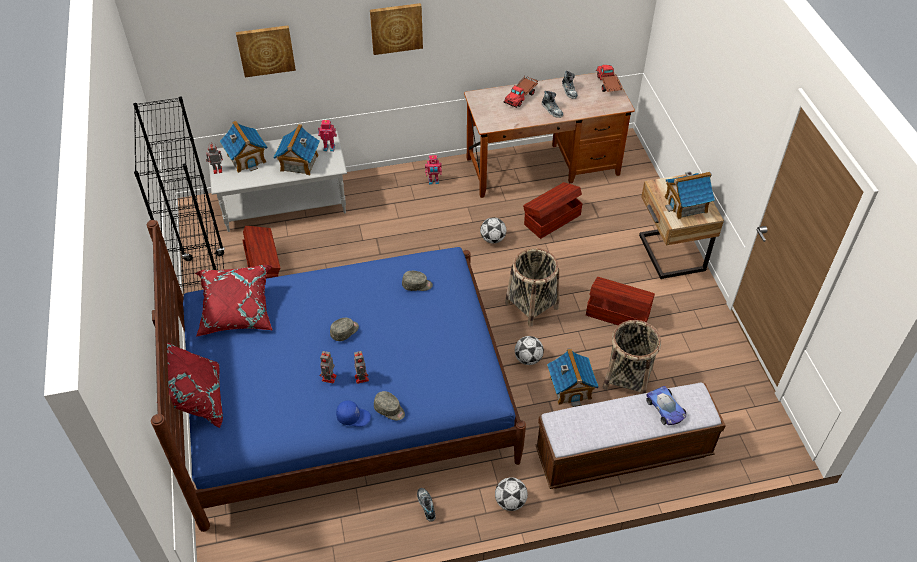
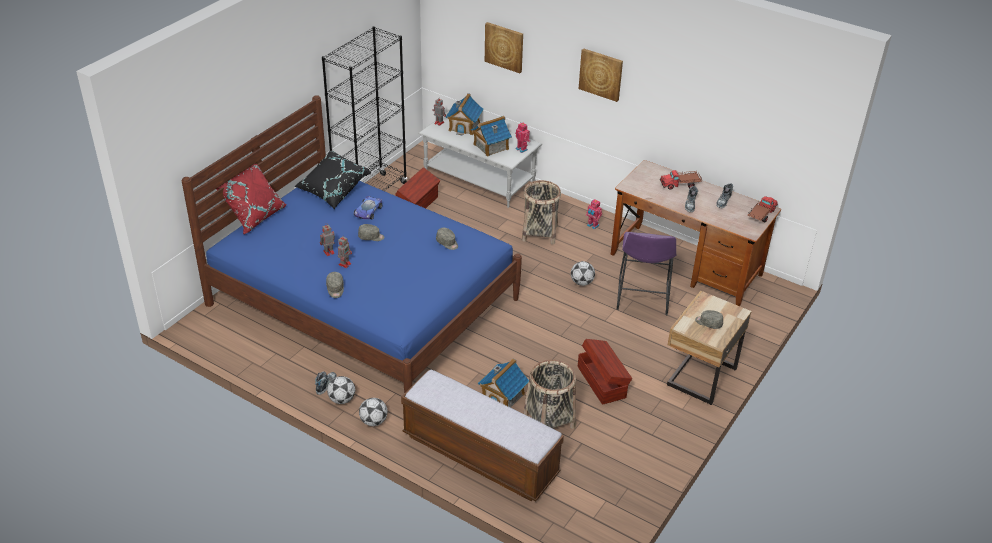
camera: 45 degrees right, 10 degrees down
(237, 311) = (333, 190): red pillow -> black pillow
(353, 416) = (312, 278): blue cap -> none
(528, 359) = (500, 361): football -> football (342, 399)
(532, 305) = (549, 335): basket -> basket (540, 233)
(551, 219) = (642, 298): brown storage box -> purple stool
(665, 409) = (509, 425): toy car -> toy car (367, 211)
(686, 204) = (708, 323): toy house -> grey cap

